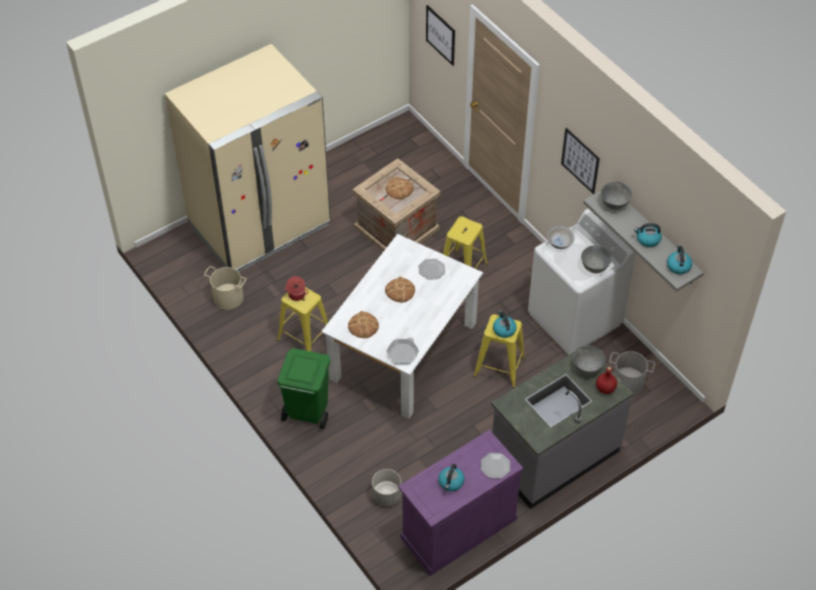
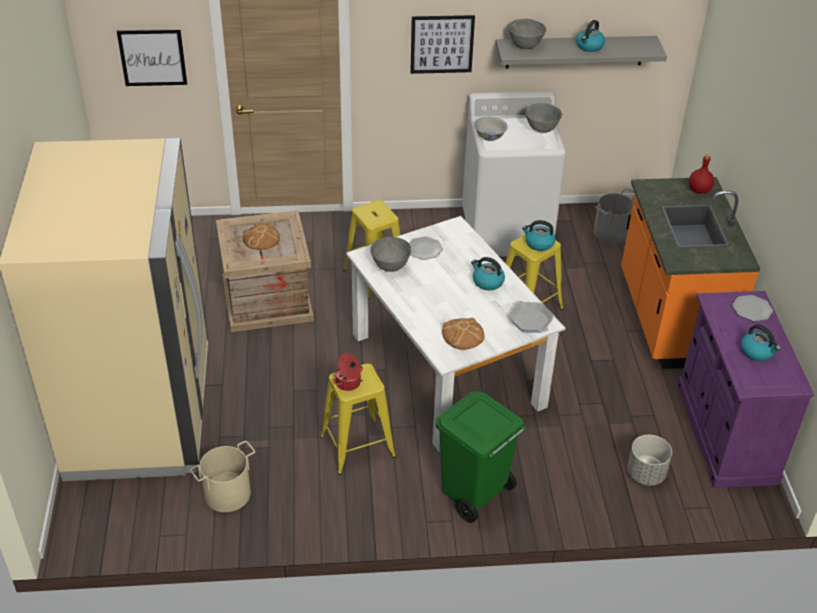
camera: 60 degrees left, 10 degrees down
(400, 291) = (434, 284): bread -> none
(553, 455) = (669, 319): grey counter -> orange counter
(587, 368) = (664, 191): grey bowl -> grey bowl (390, 266)
(678, 266) = (638, 44): kettle -> kettle (487, 282)

